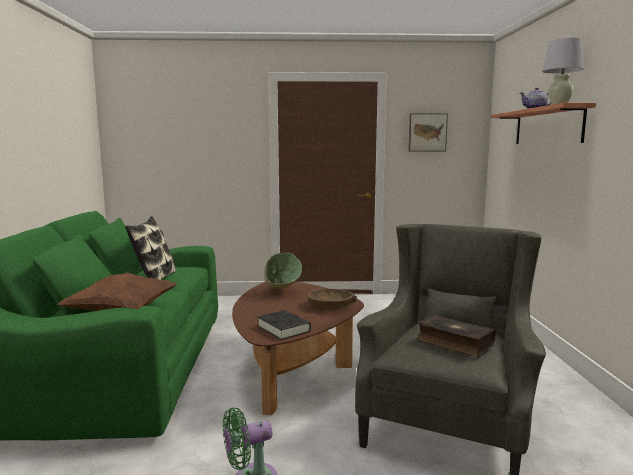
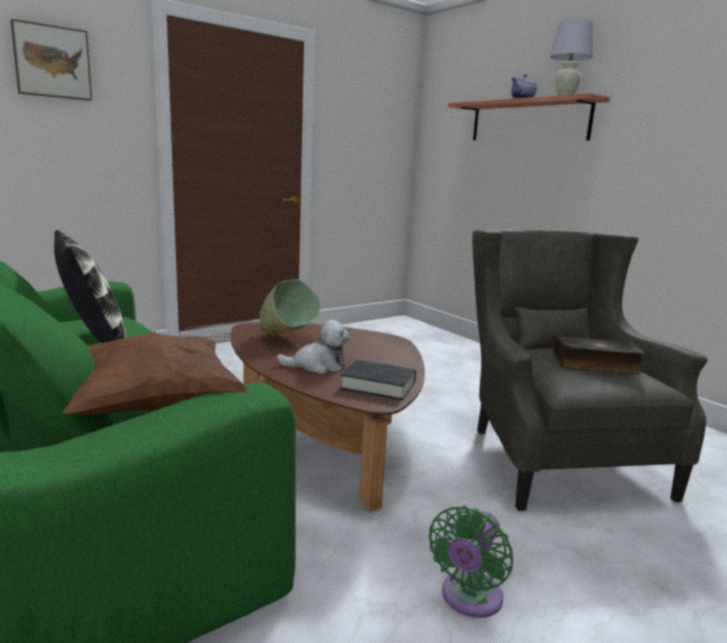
camera: 35 degrees left, 5 degrees up
(270, 311) = (317, 366): none -> plush toy
(330, 305) = (375, 346): brown bowl -> none
(427, 132) = (358, 119): picture -> picture (52, 62)

